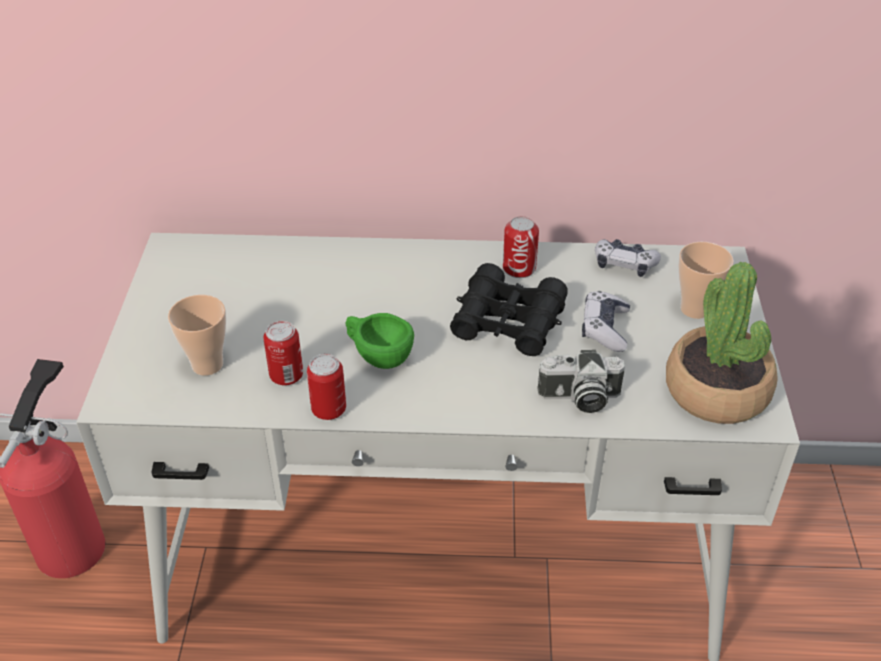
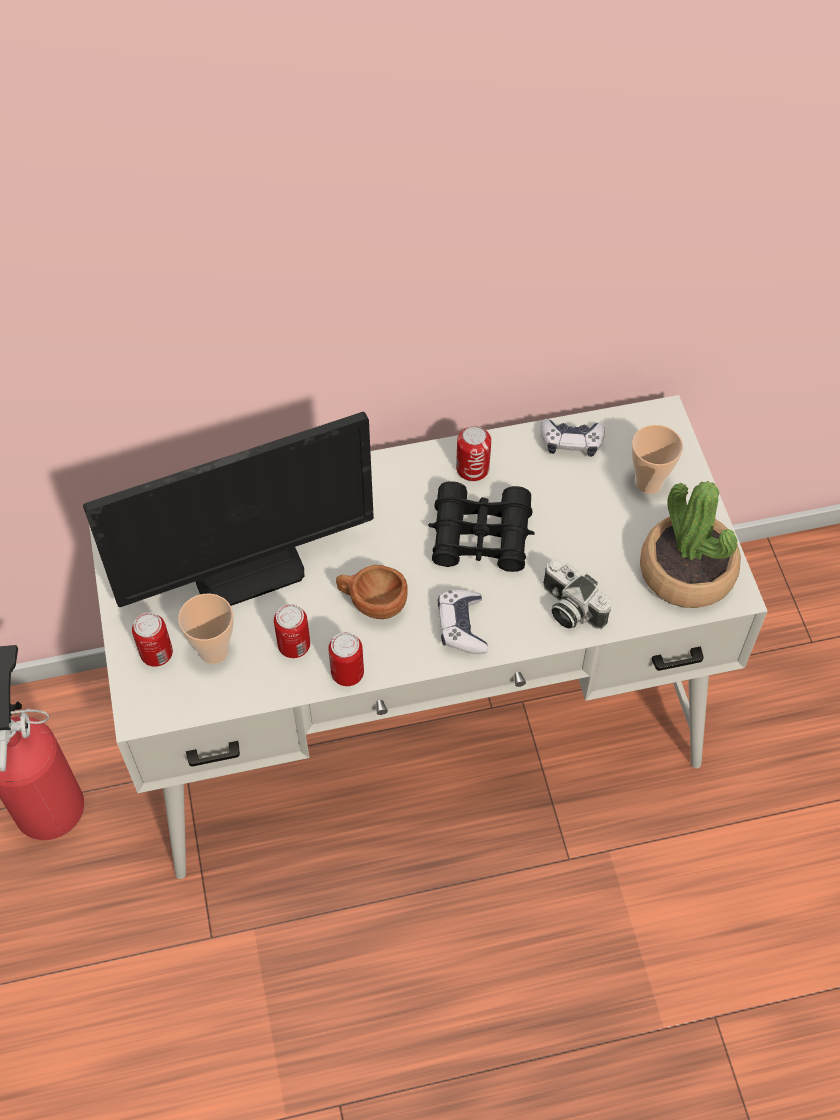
camera: 15 degrees left, 15 degrees up
(152, 357) = (157, 654): none -> can
(270, 306) = (247, 568): none -> monitor
(378, 355) = (371, 603): green cup -> brown cup
(579, 398) = (568, 608): camera -> camera turned 60 degrees clockwise
(604, 328) = (572, 524): game controller -> game controller (461, 626)

